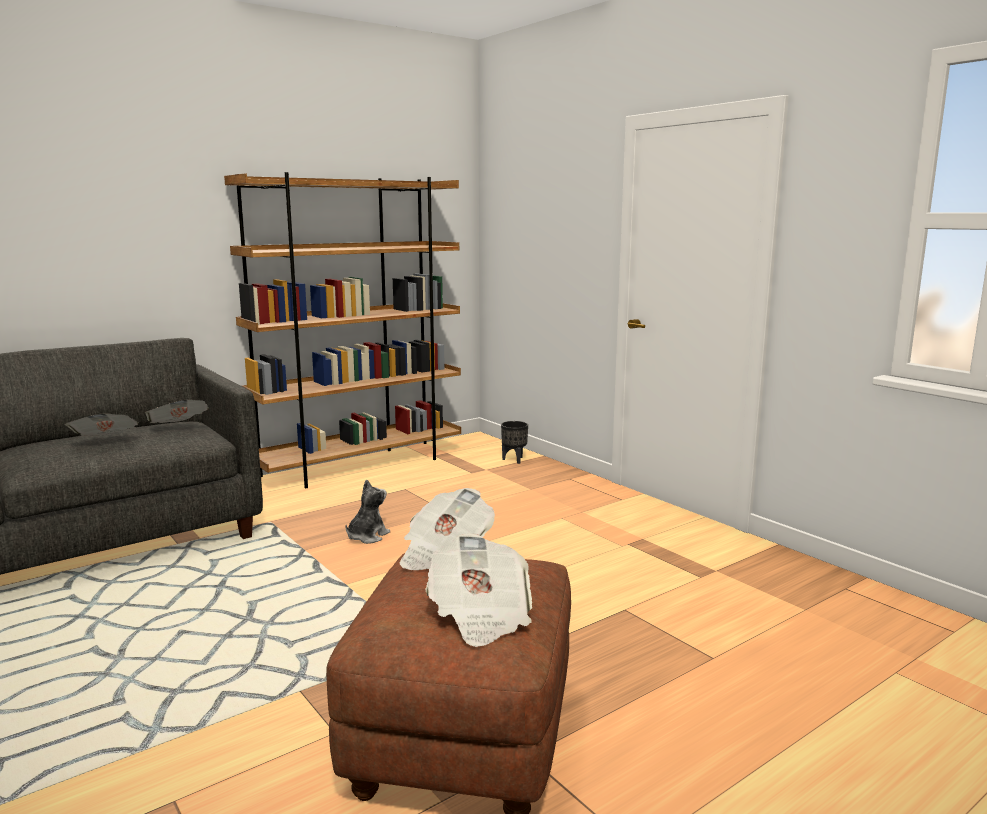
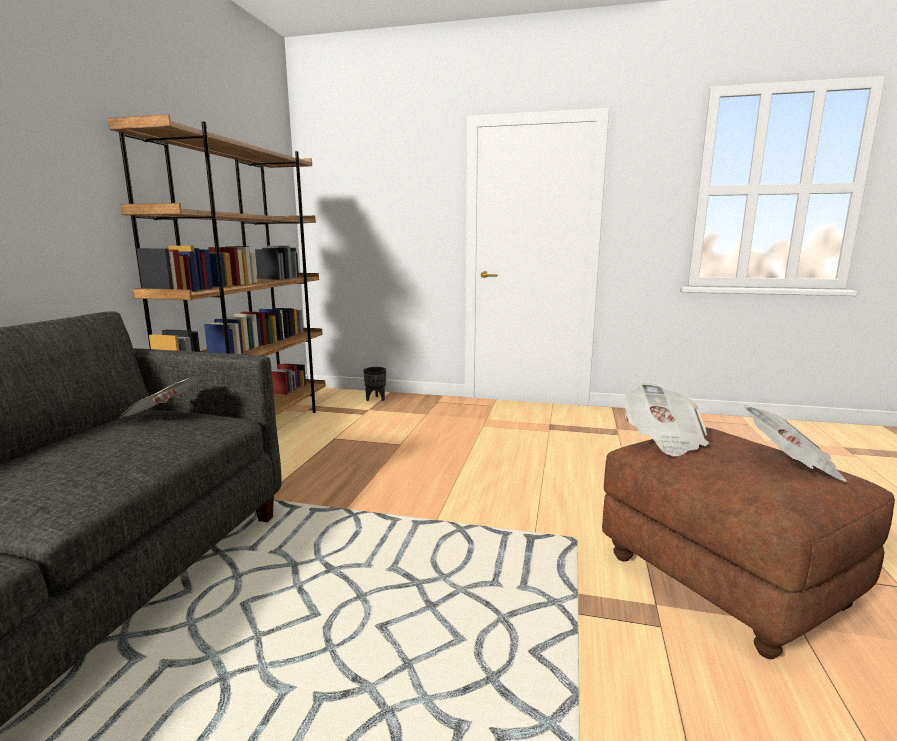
camera: 40 degrees left, 0 degrees up
(106, 443) = (105, 450): newspaper -> none
(367, 536) = (377, 480): plush toy -> none

